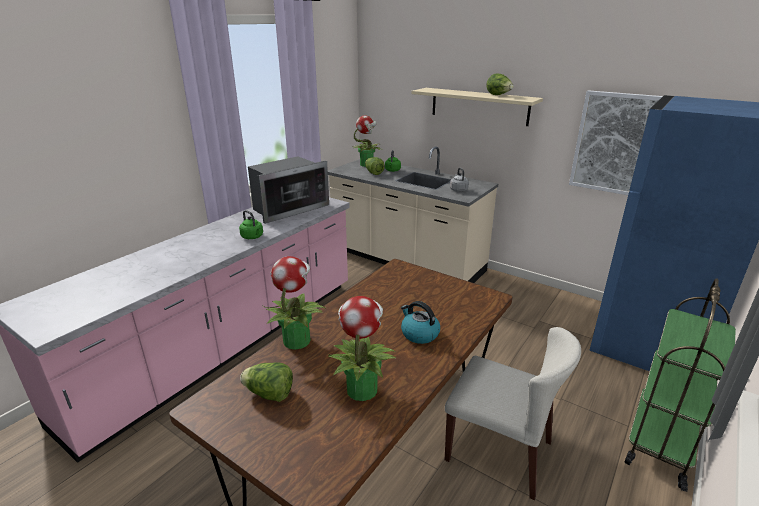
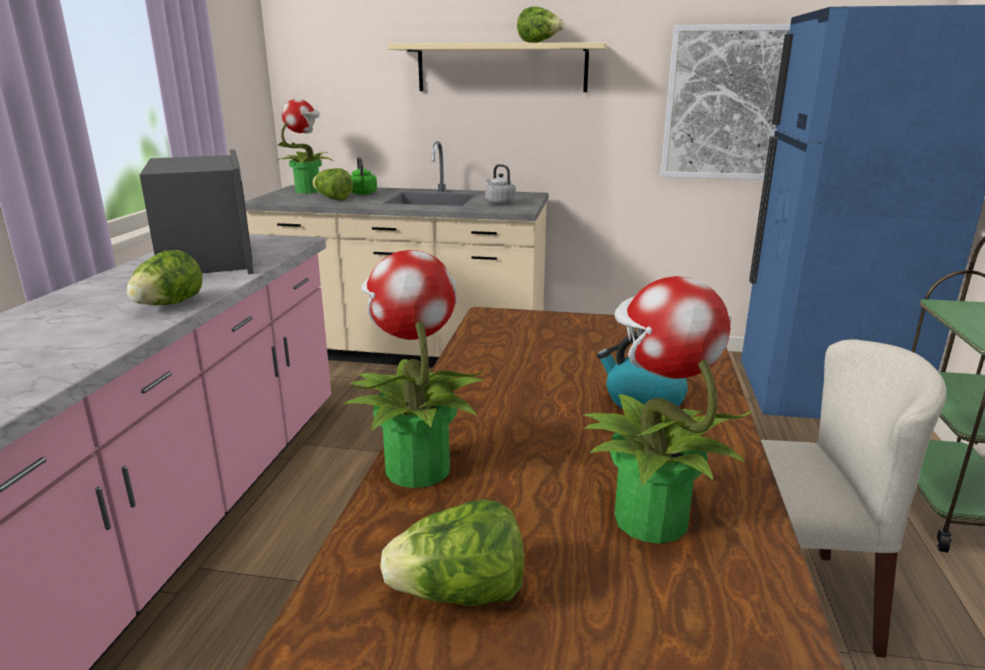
camera: 25 degrees left, 5 degrees down
(253, 237) = (168, 305): green kettle -> lettuce
(288, 208) = (208, 257): microwave -> microwave turned 45 degrees counterclockwise

